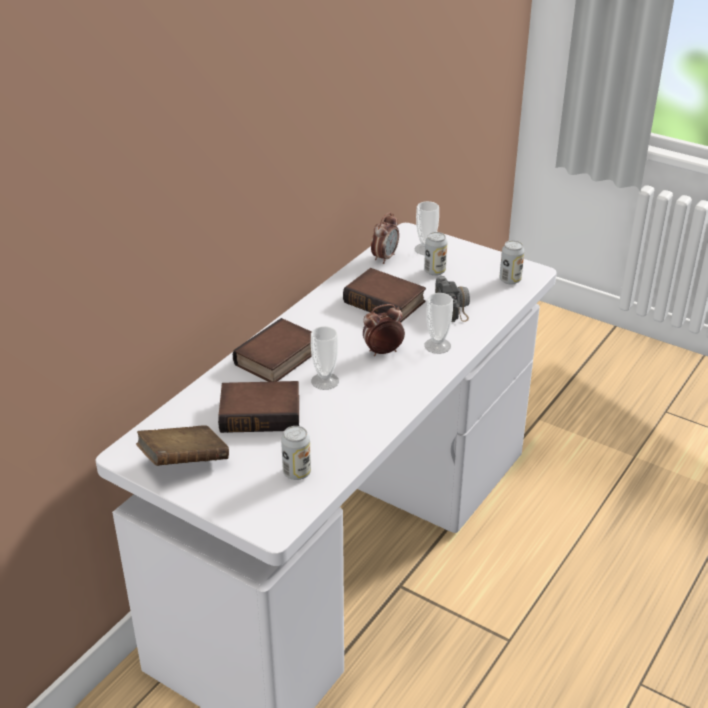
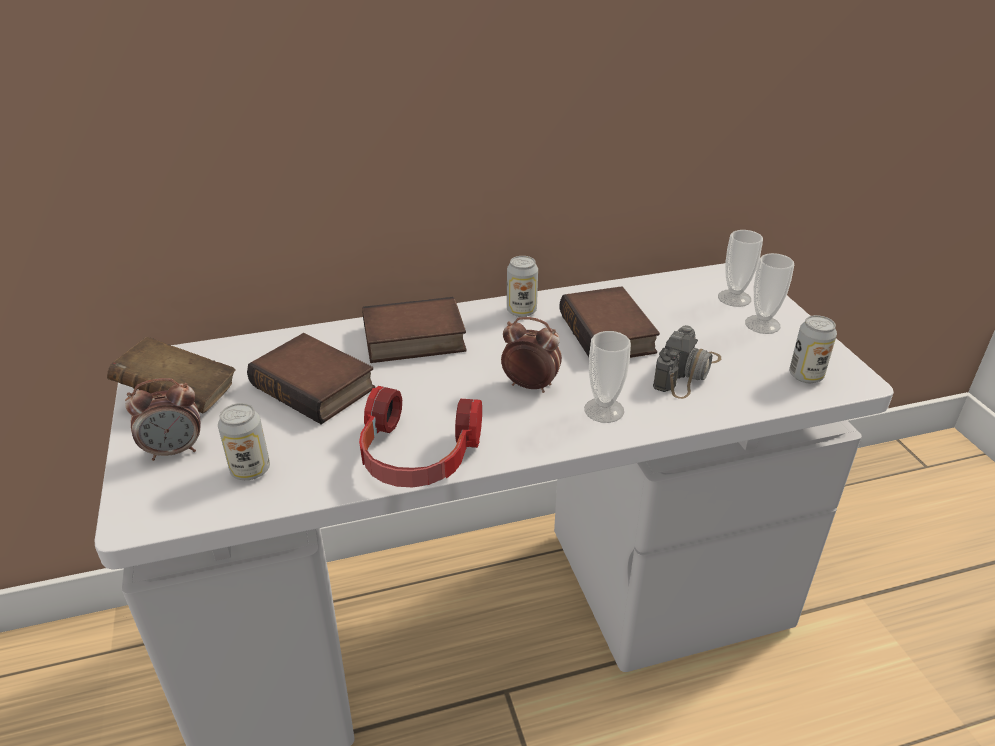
camera: 40 degrees right, 0 degrees up
(325, 381) = (423, 386): cup -> cup (762, 324)
(376, 418) = (417, 457): none -> headphones
(384, 257) = (671, 288): alarm clock -> alarm clock (175, 450)
(434, 271) = (714, 325): can -> can (521, 311)

